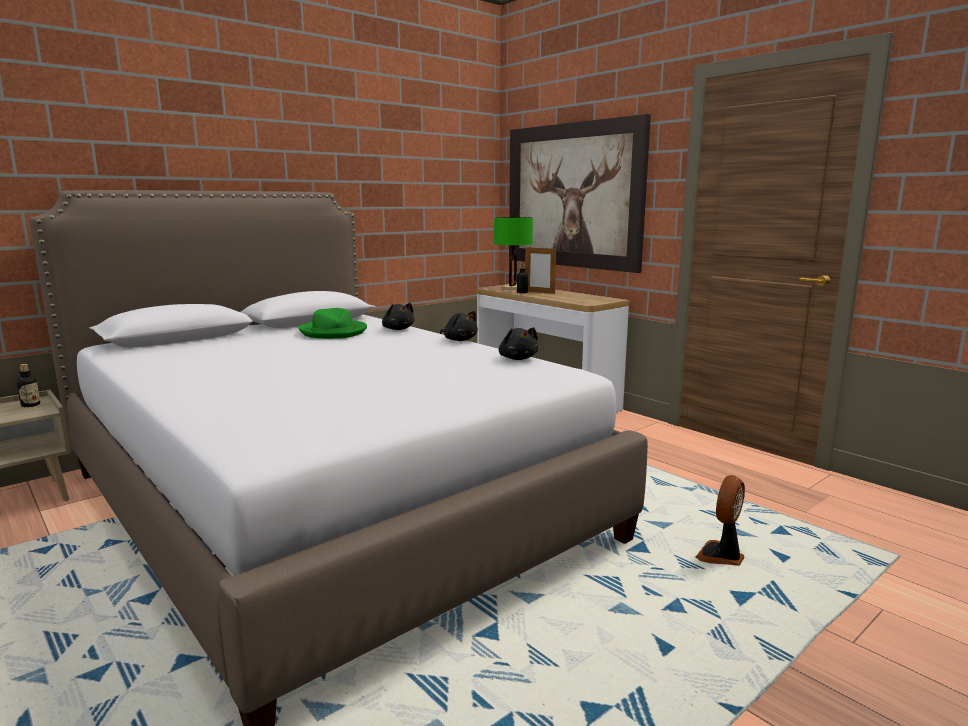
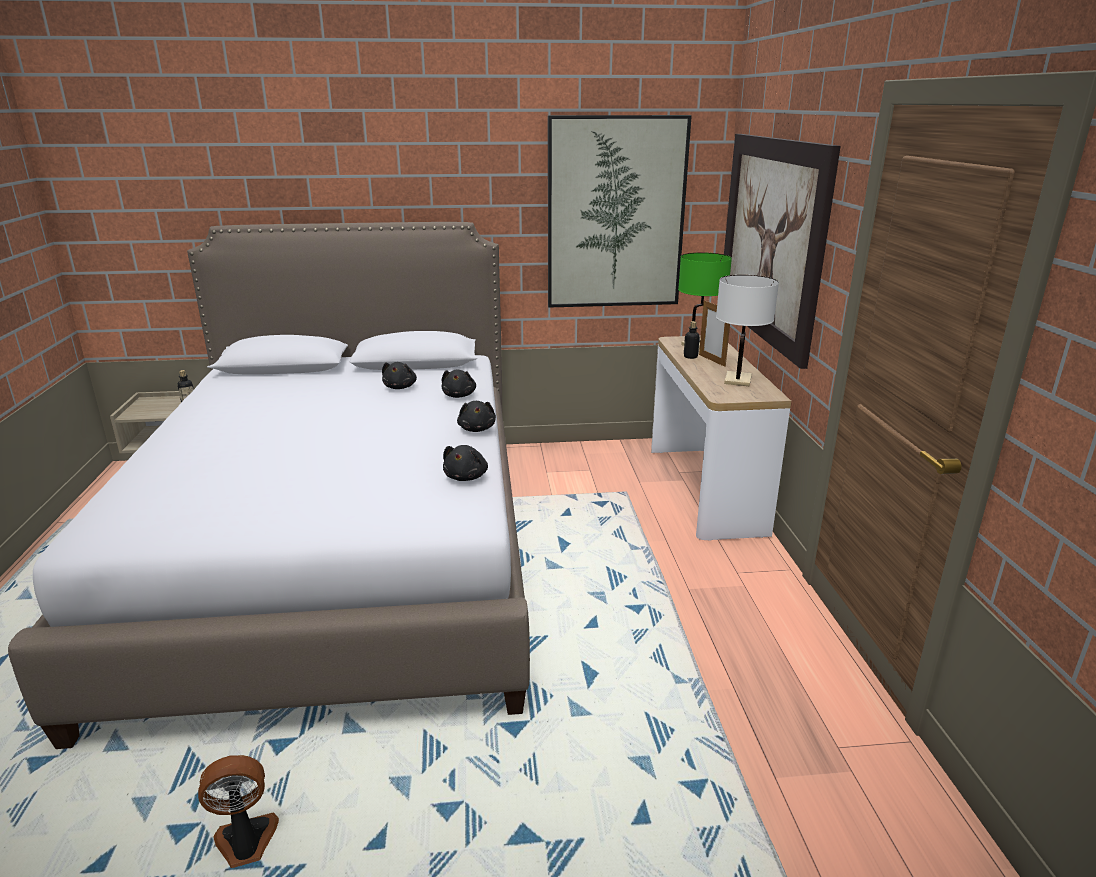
camera: 35 degrees right, 10 degrees up
(334, 332) = (400, 387): green hat -> black plush toy
(431, 191) = (615, 214): none -> picture
(578, 297) = (738, 380): none -> white table lamp
(721, 556) = (580, 780): fan -> fan (246, 843)

